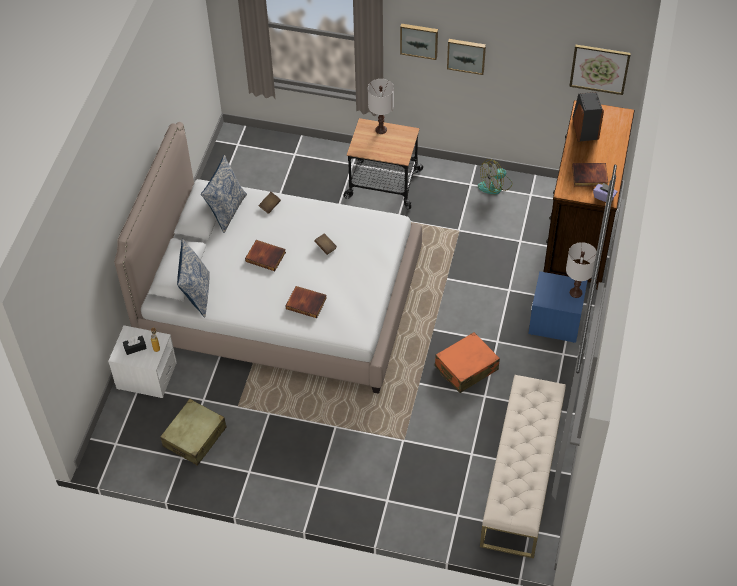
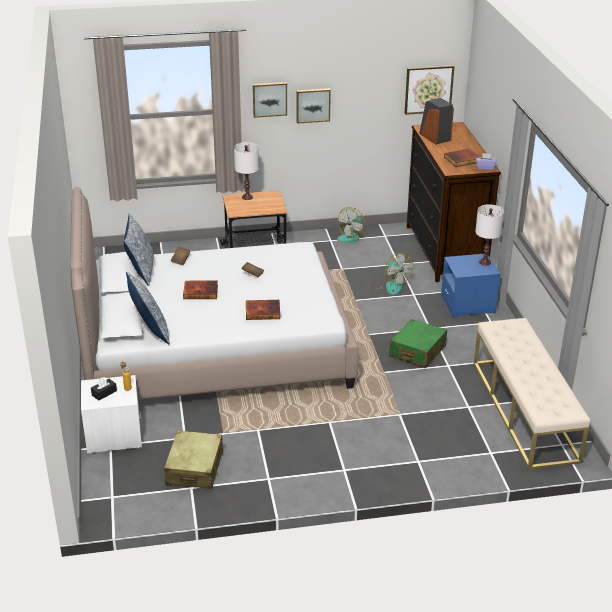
camera: 25 degrees left, 20 degrees down
(466, 368) = (417, 351): orange suitcase -> green suitcase
(493, 269) = (390, 285): none -> fan

